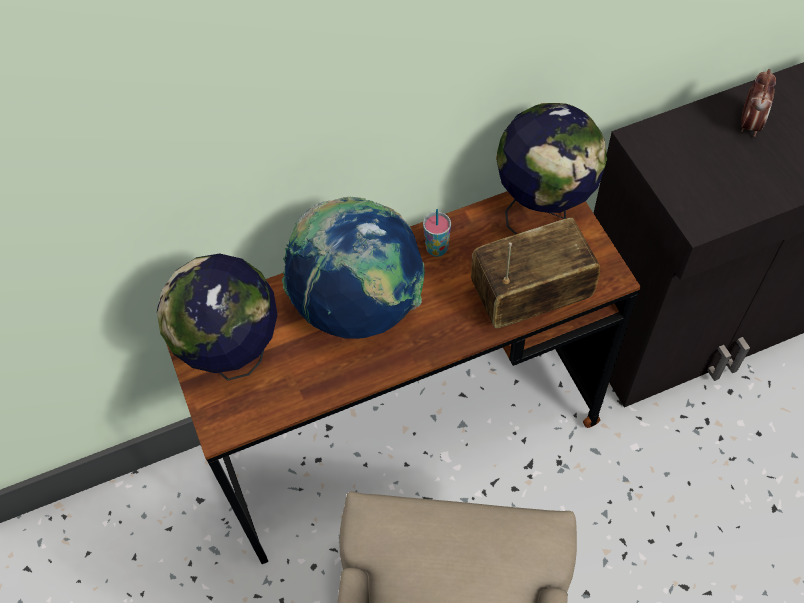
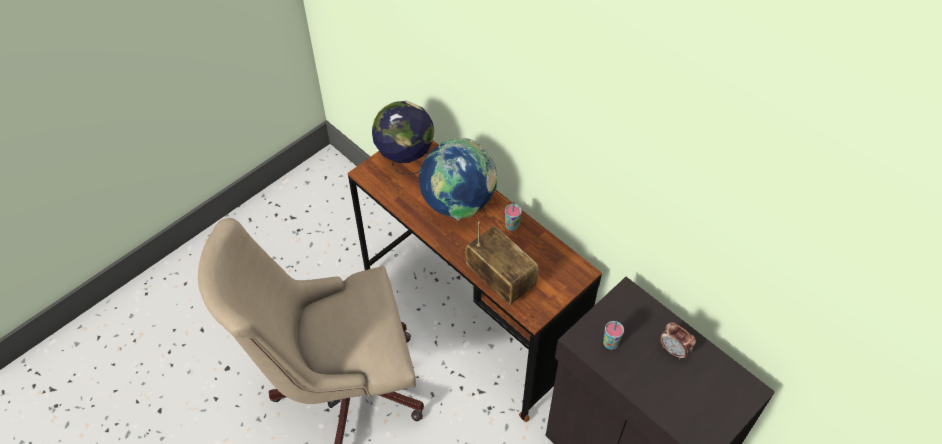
camera: 65 degrees right, 5 degrees down
(544, 208) = (566, 269): globe -> none
(719, 188) = (610, 344): none -> cup
(750, 124) = (674, 350): alarm clock -> alarm clock turned 45 degrees clockwise

